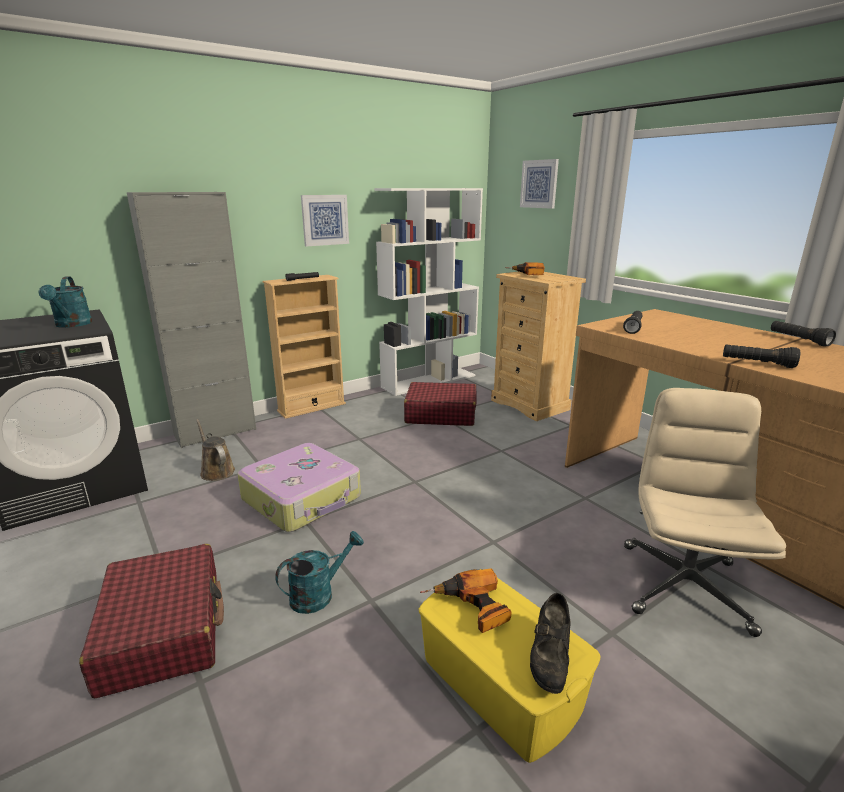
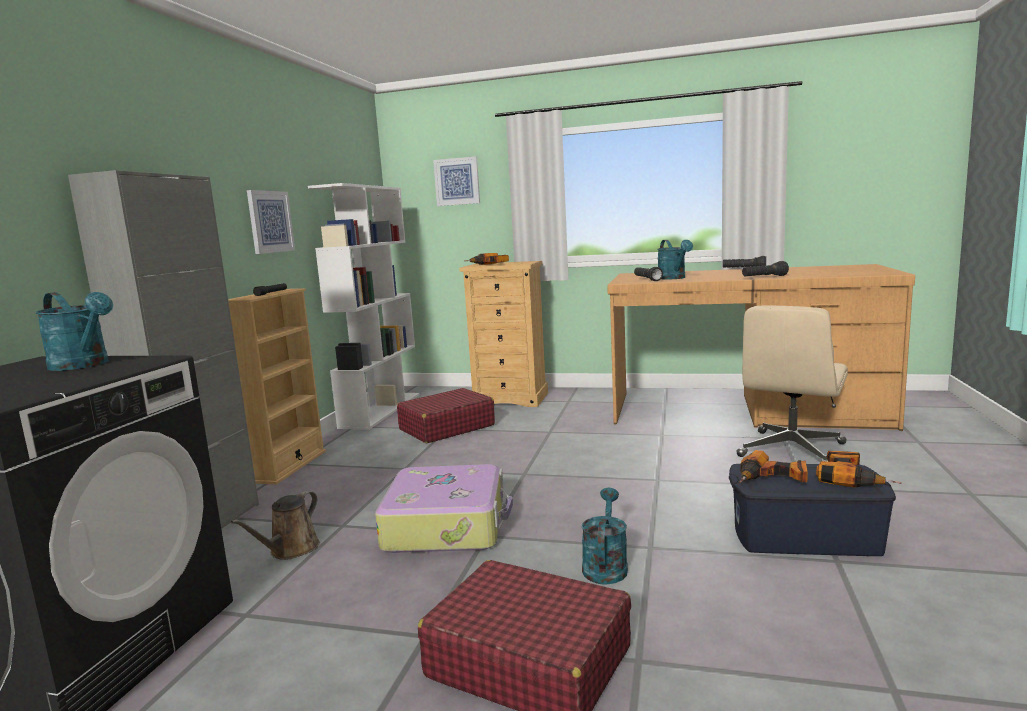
camera: 40 degrees left, 10 degrees down
(216, 471) = (291, 550): brown watering can -> brown watering can turned 75 degrees counterclockwise
(500, 684) = (805, 537): yellow storage box -> blue storage box
(549, 660) = (852, 477): black shoe -> power drill
(664, 334) = (674, 278): none -> turquoise watering can
(683, 585) = (791, 451): beige office chair -> beige office chair turned 120 degrees counterclockwise

